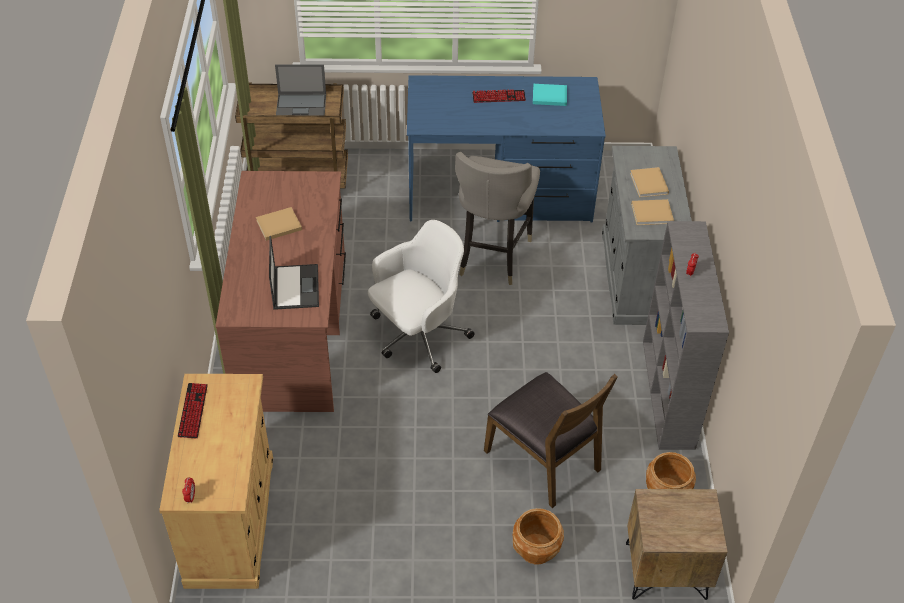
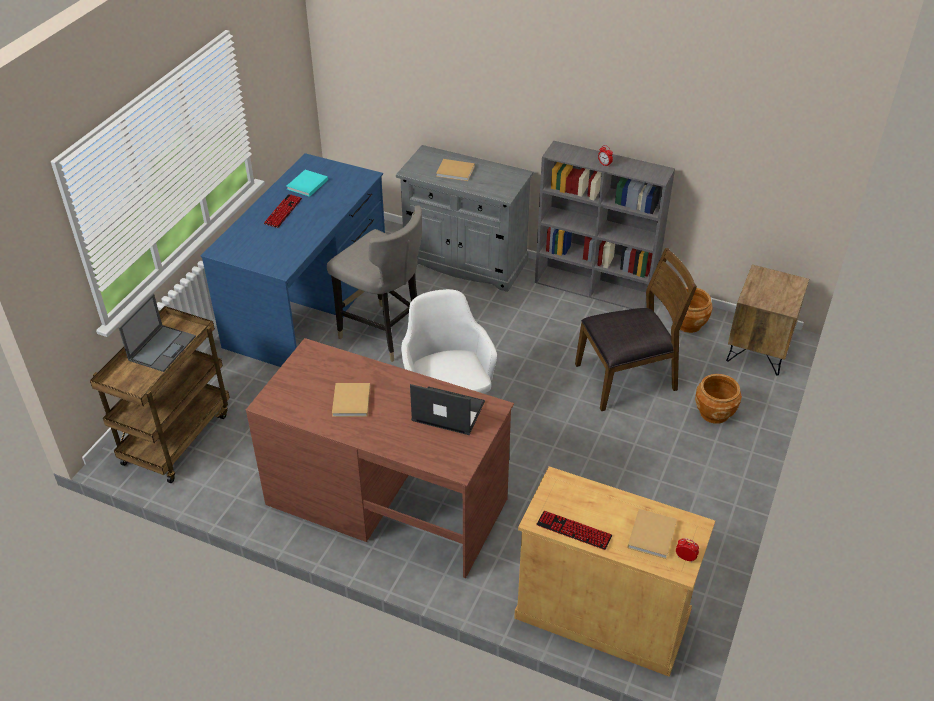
camera: 65 degrees left, 5 degrees down
(653, 213) = (491, 180): beige book -> beige book (652, 534)

